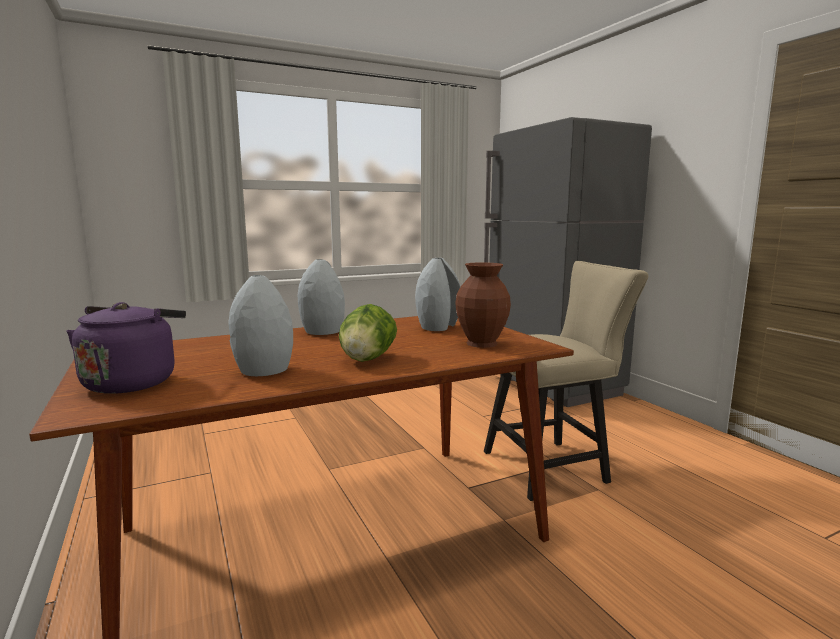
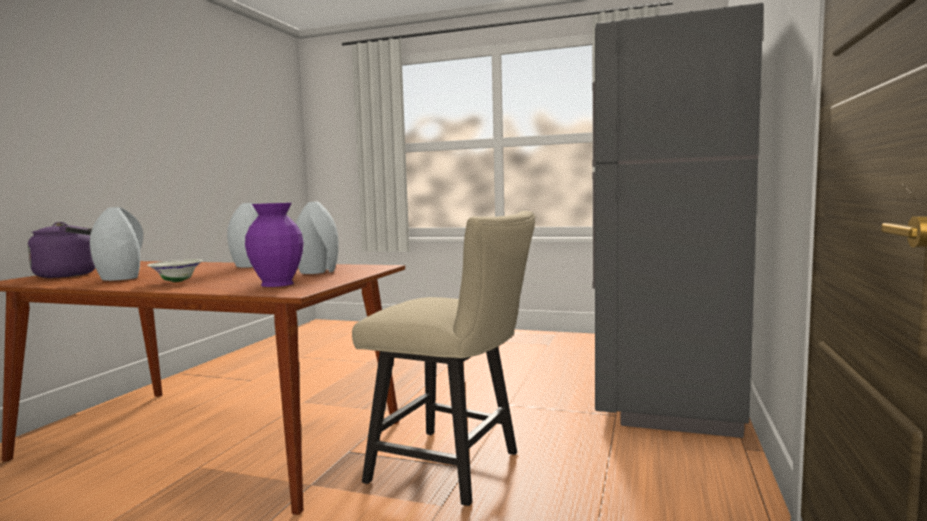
camera: 45 degrees right, 5 degrees down
(367, 359) = (177, 281): lettuce -> white bowl
(481, 343) = (276, 284): brown vase -> purple vase

